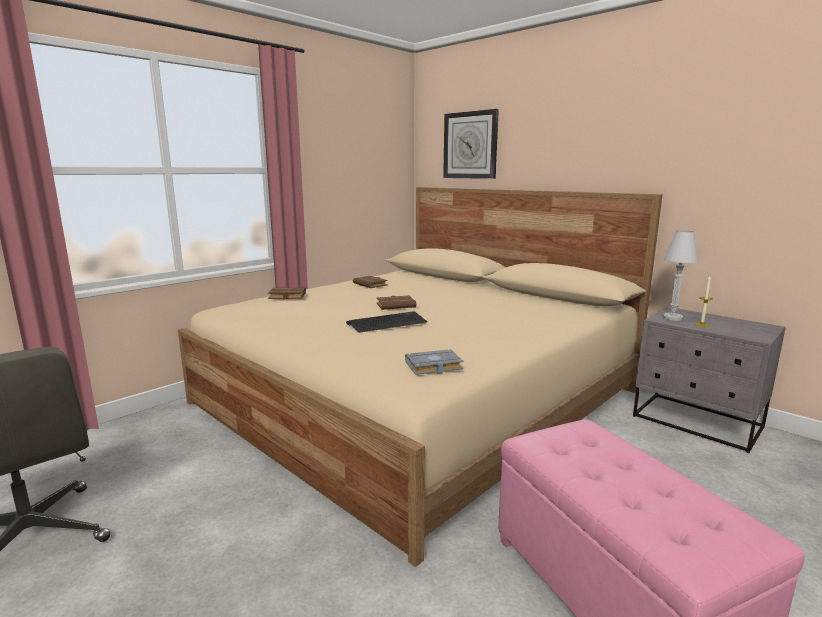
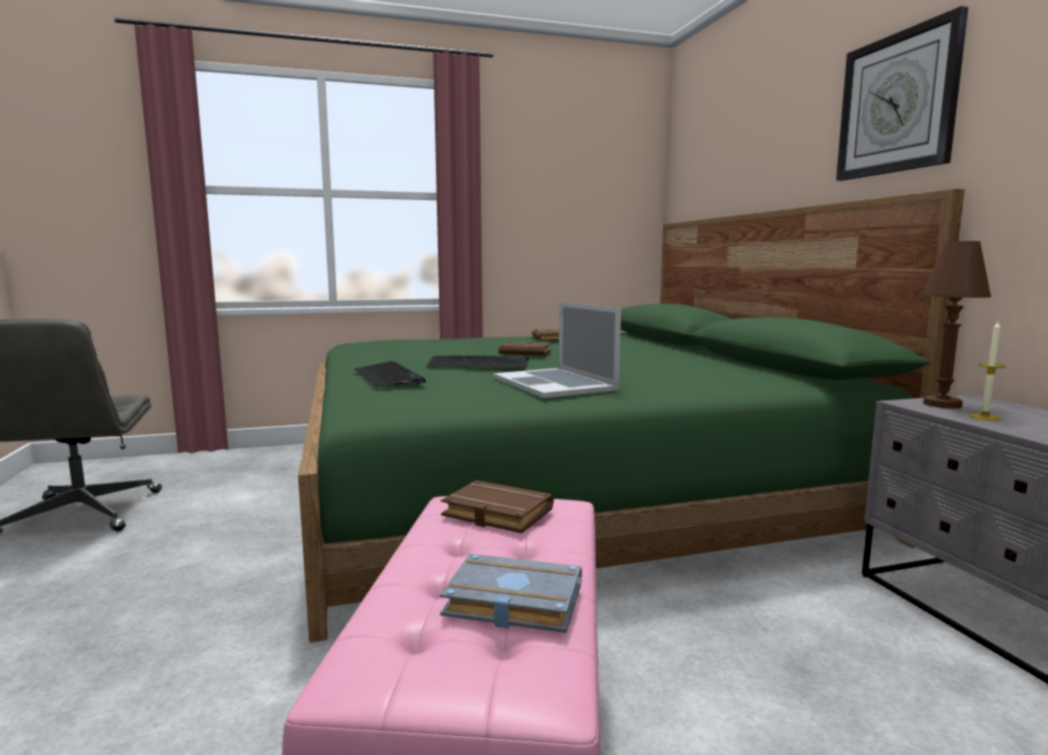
camera: 30 degrees right, 5 degrees down
(286, 296) = (428, 337): brown book -> brown book (494, 514)
(359, 349) = (389, 376): none -> keyboard
(419, 396) = (560, 485): beige bed -> green bed
(433, 367) = (425, 398): grey book -> grey book (510, 603)
(470, 145) = (722, 157): wall clock -> wall clock (897, 104)
(477, 335) = (554, 383): none -> laptop
(672, 318) = (942, 404): white table lamp -> brown table lamp

